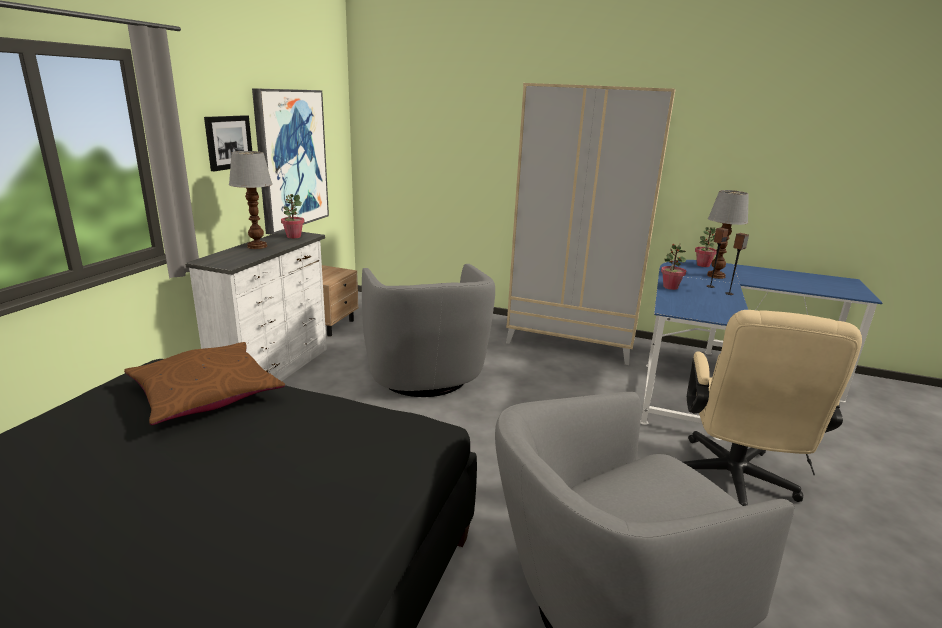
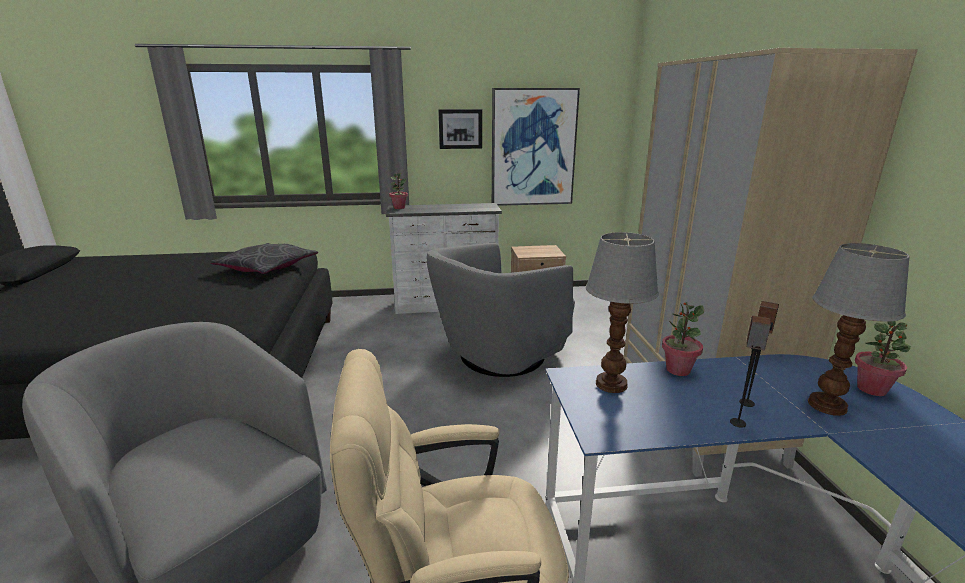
camera: 65 degrees right, 0 degrees up
(206, 394) = (267, 267): brown pillow -> grey pillow
(257, 246) = (442, 207): table lamp -> table lamp (610, 384)
(293, 236) = (481, 207): potted plant -> potted plant (399, 207)

